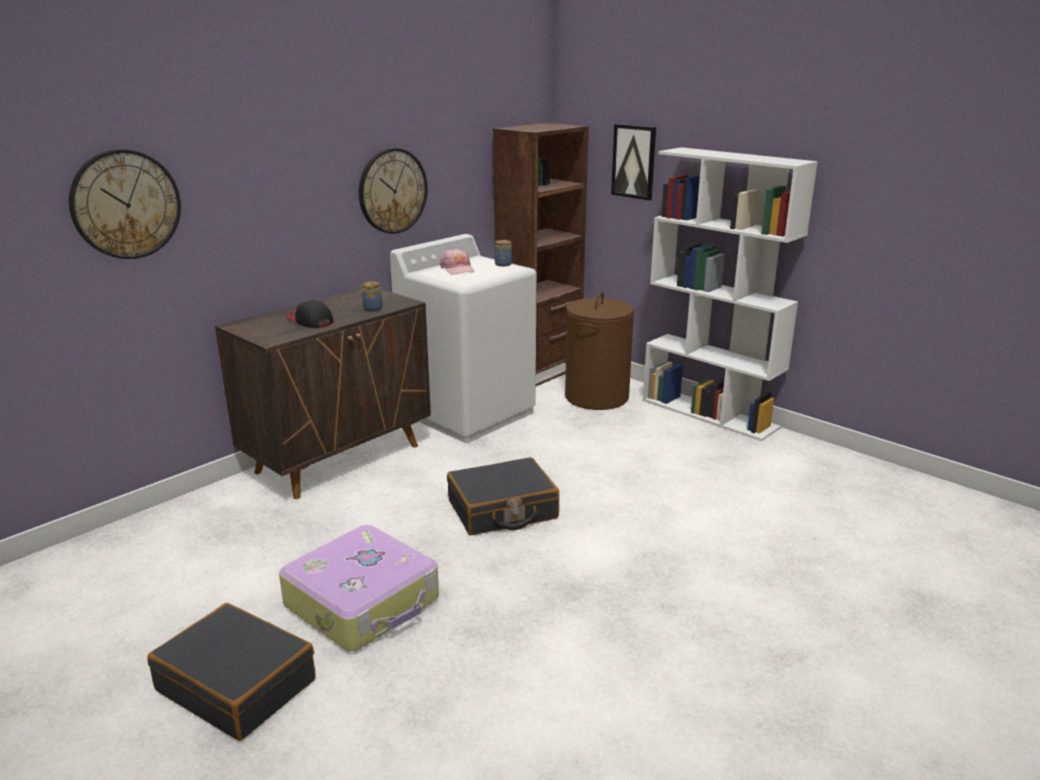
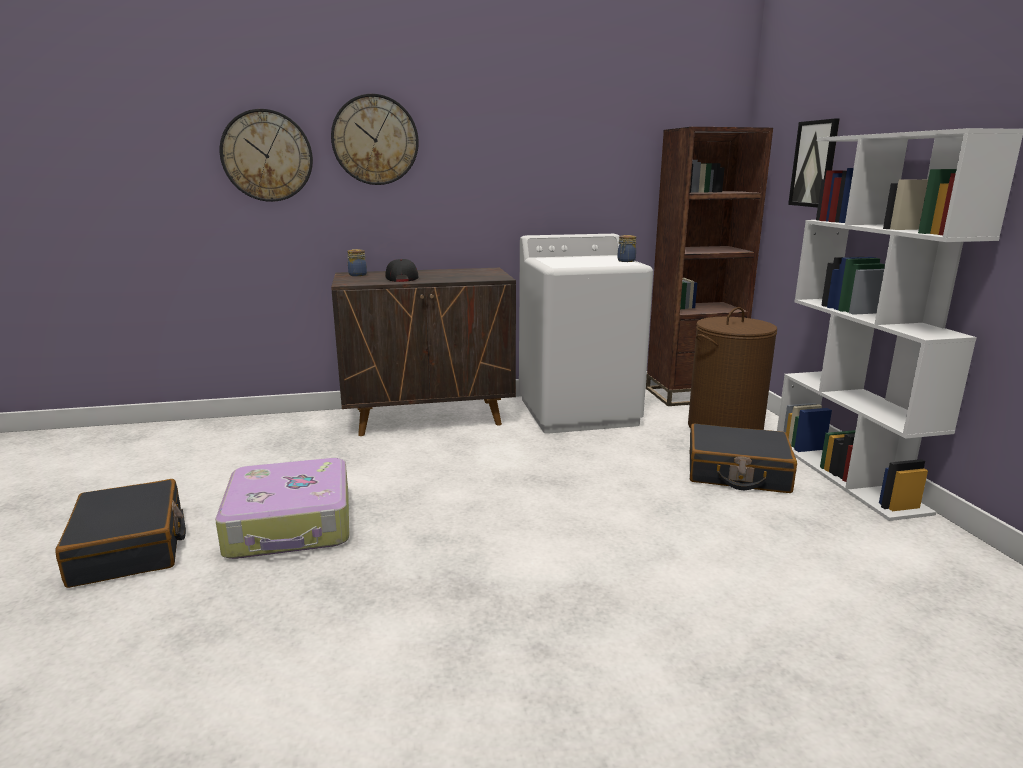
camera: 35 degrees right, 5 degrees down
(372, 309) = (463, 278): jar -> jar (357, 275)
(392, 191) = (533, 179): wall clock -> wall clock (375, 140)
(457, 269) = (576, 259): pink cap -> none
(502, 510) = (500, 494): black suitcase -> black suitcase (737, 472)

